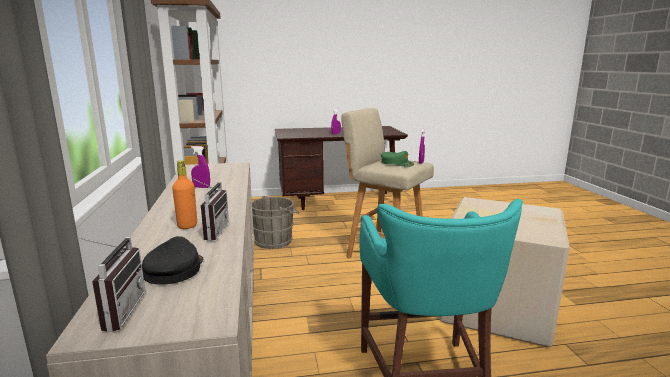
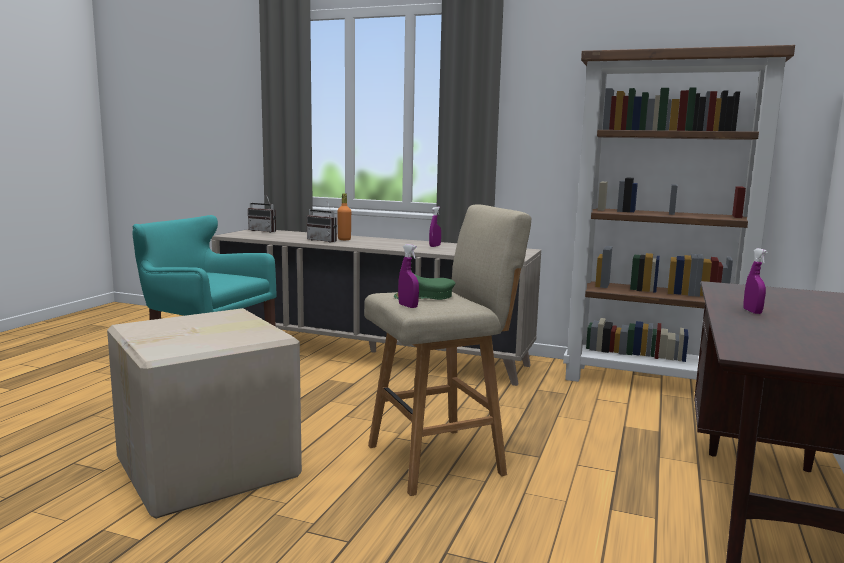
camera: 120 degrees right, 5 degrees down
(173, 269) = (286, 235): black cap -> none
(275, 241) = (557, 405): grey bucket -> none

